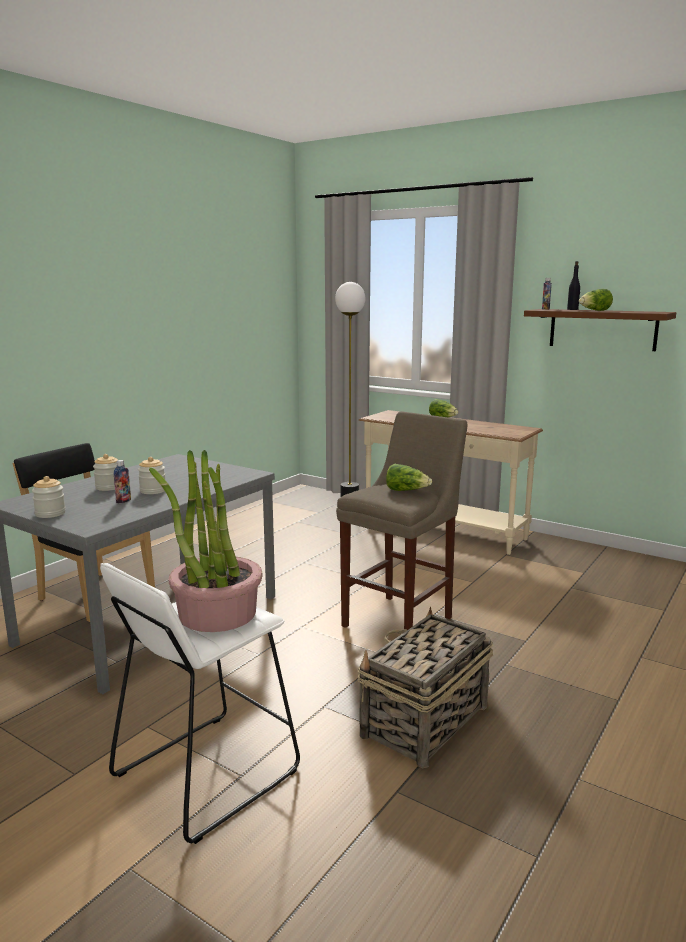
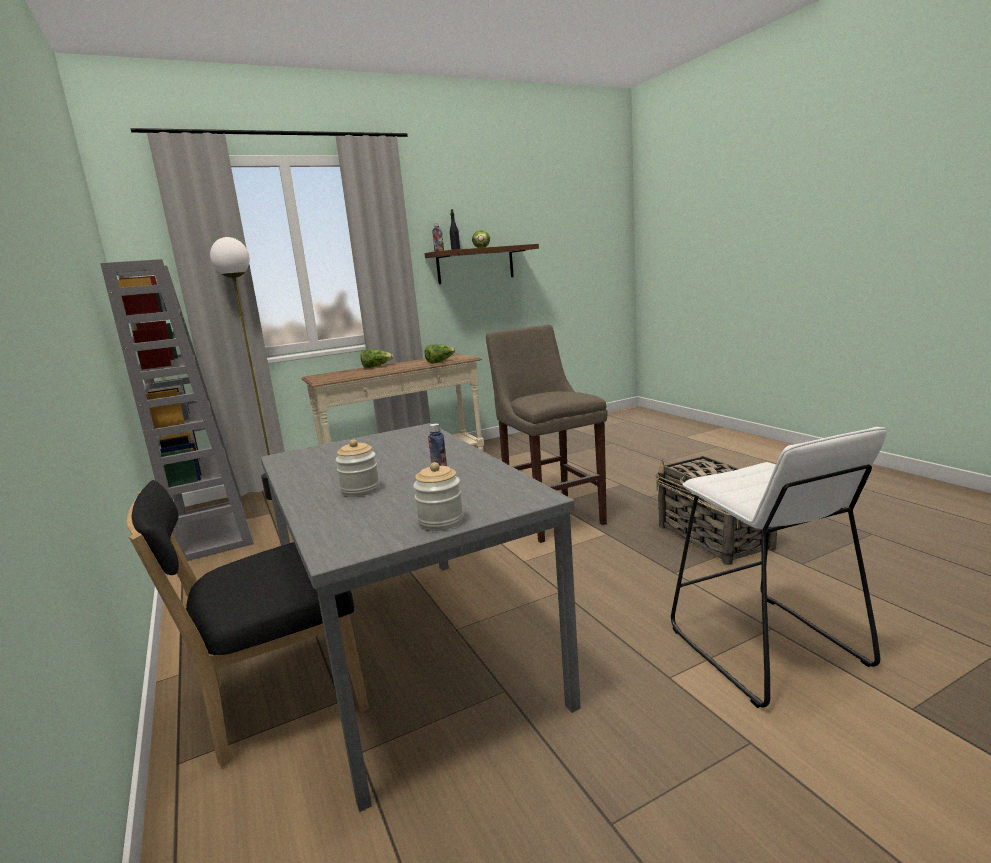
camera: 60 degrees left, 0 degrees up
(153, 491) = (417, 468): jar -> none
(216, 614) = (763, 478): potted plant -> none
(279, 506) = (212, 530): none -> grey bookcase
(406, 491) = (552, 393): lettuce -> lettuce (440, 361)

